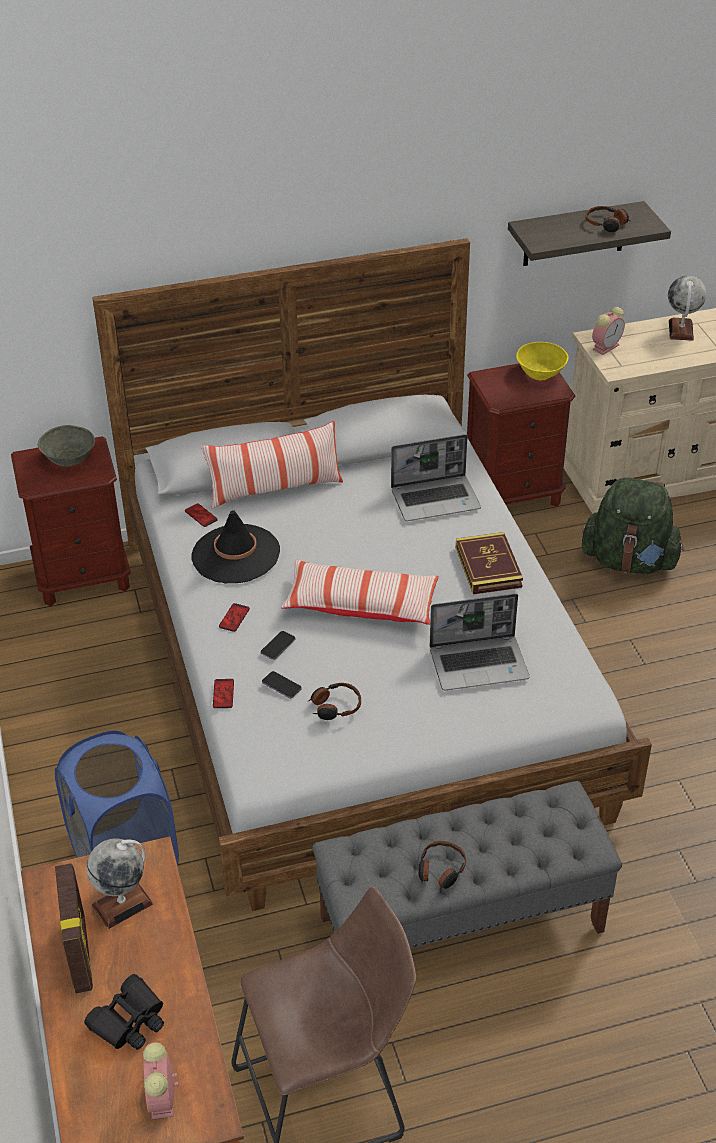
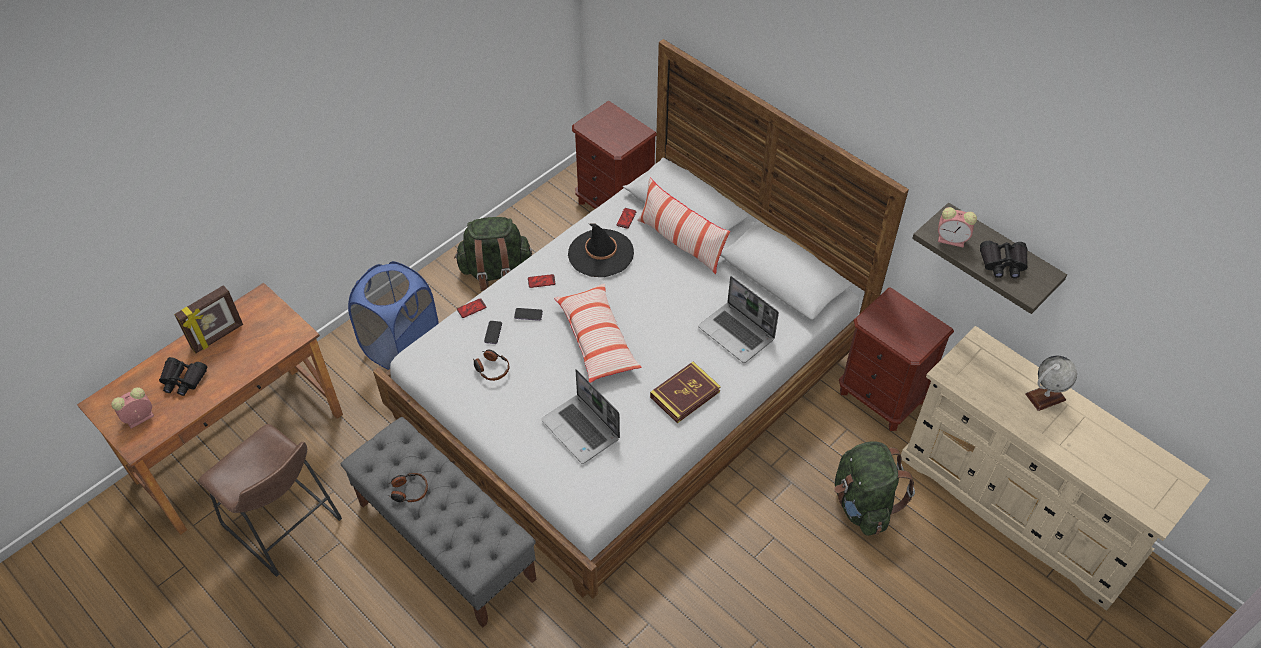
camera: 60 degrees right, 10 degrees up
(69, 458) = (621, 128): grey bowl -> none
(85, 722) = (495, 272): none -> green backpack
(122, 904) = (259, 337): globe -> none
(539, 373) = (926, 330): yellow bowl -> none
(606, 224) = (1003, 263): headphones -> black binoculars
(606, 346) = (974, 354): alarm clock -> alarm clock (952, 240)

